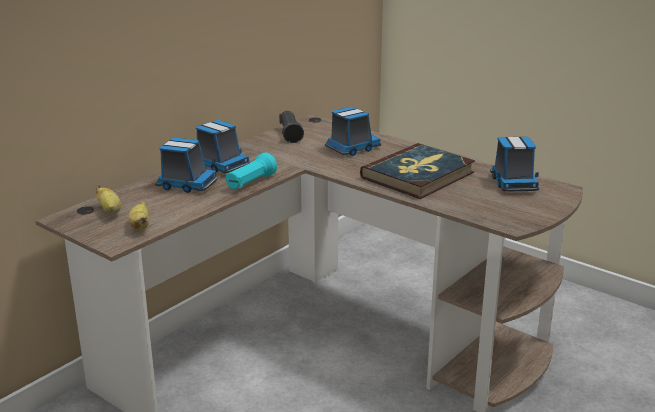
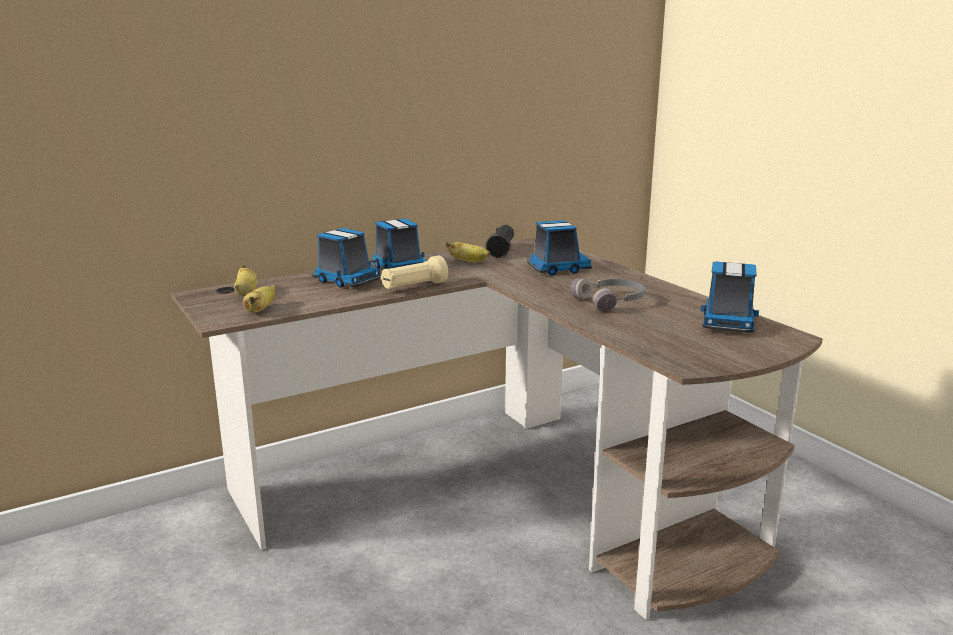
camera: 20 degrees right, 5 degrees down
(250, 183) = (414, 287): turquoise flashlight -> beige flashlight
(274, 150) = (469, 262): none -> banana
(418, 175) = (611, 301): book -> grey headphones

